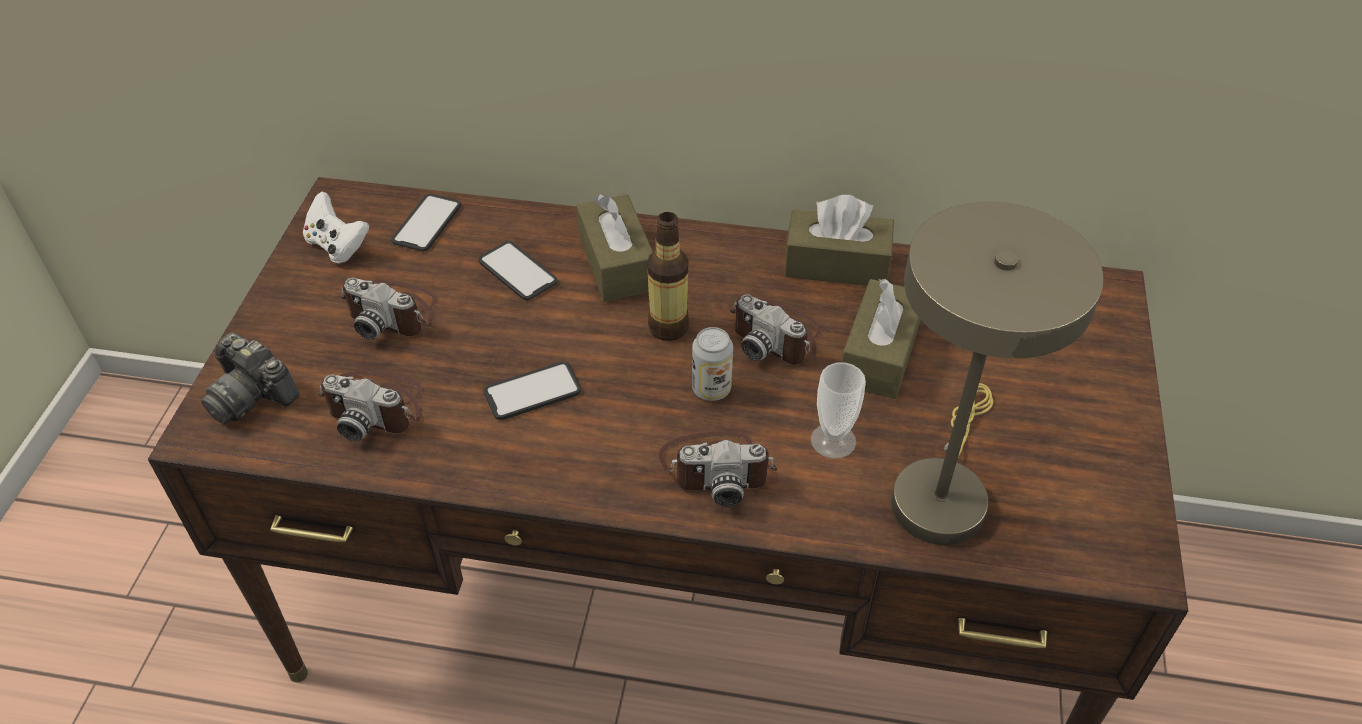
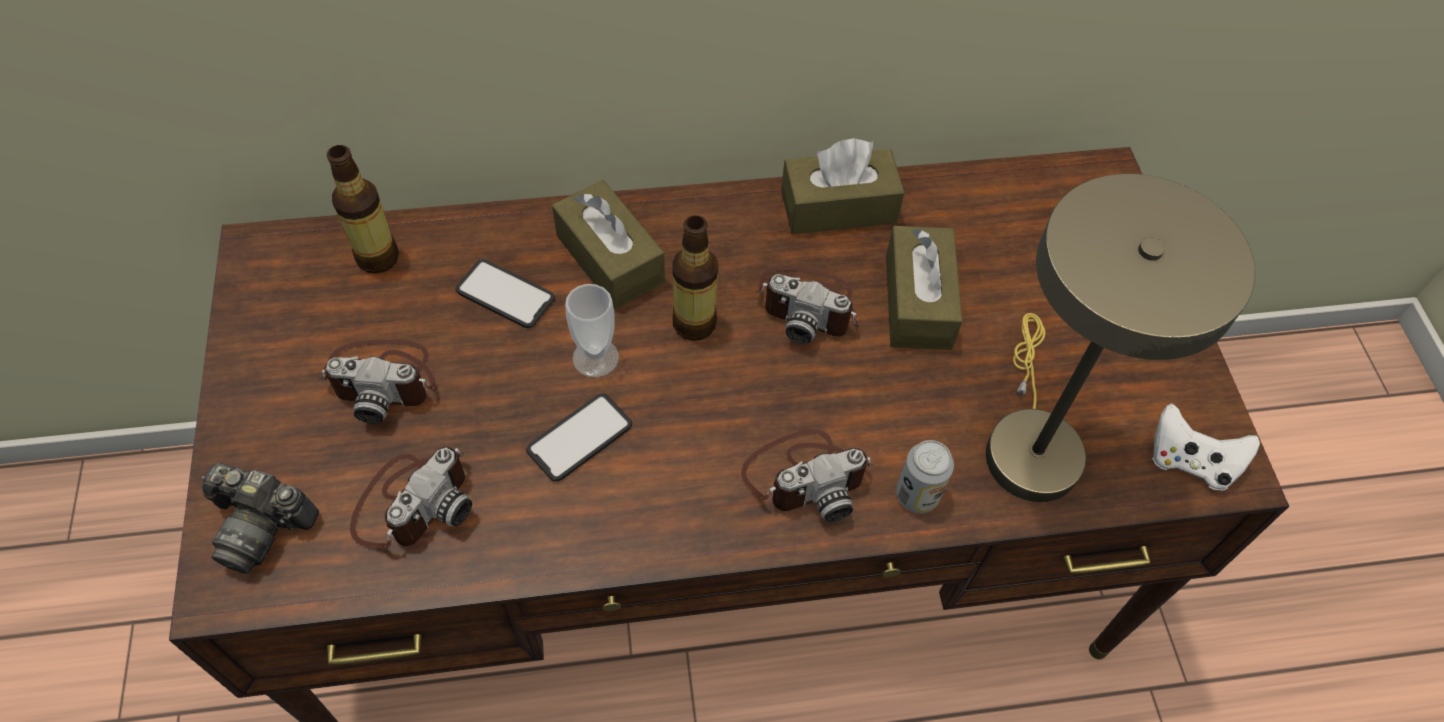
camera: 20 degrees left, 10 degrees up
(337, 246) = (283, 310): white game controller -> white game controller (1190, 461)
(376, 406) = (412, 501): camera -> camera turned 60 degrees counterclockwise
(427, 223) = (377, 257): phone -> bottle
(711, 389) = (766, 385): can -> can (917, 495)
(833, 441) = (908, 413): cup -> cup (595, 358)

